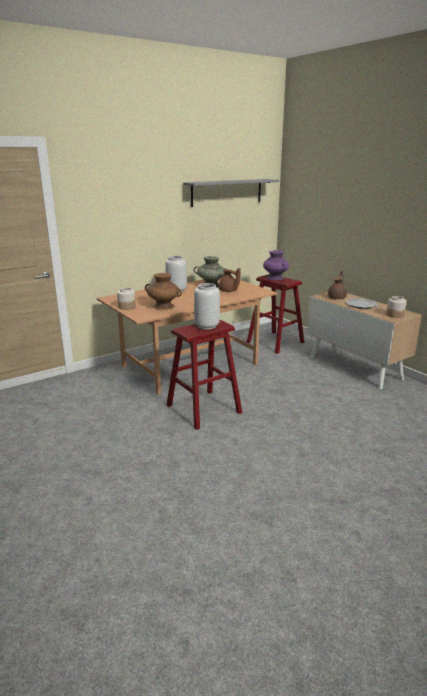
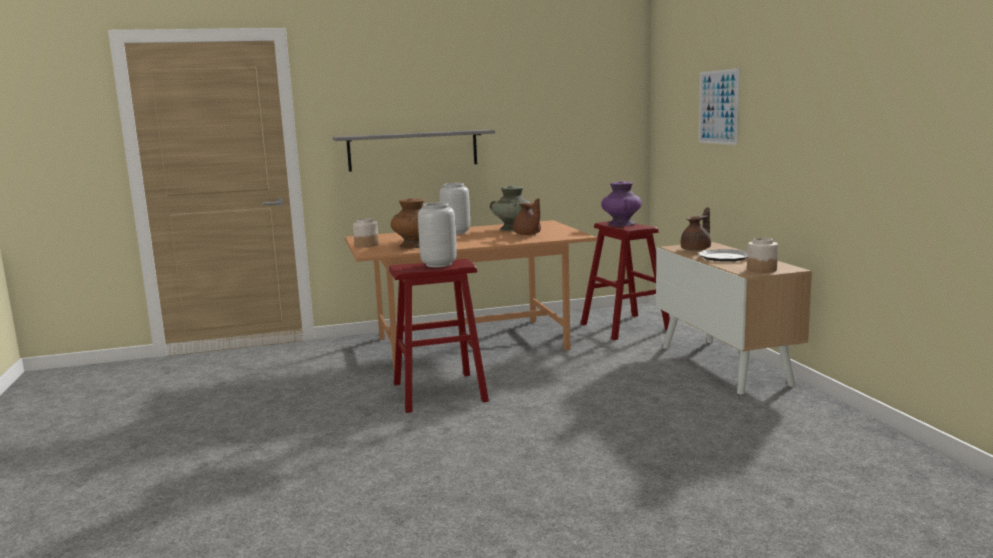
camera: 20 degrees right, 10 degrees down
(227, 192) = (555, 99): grey shelf -> grey shelf (413, 150)
(345, 205) = (718, 107): none -> picture

